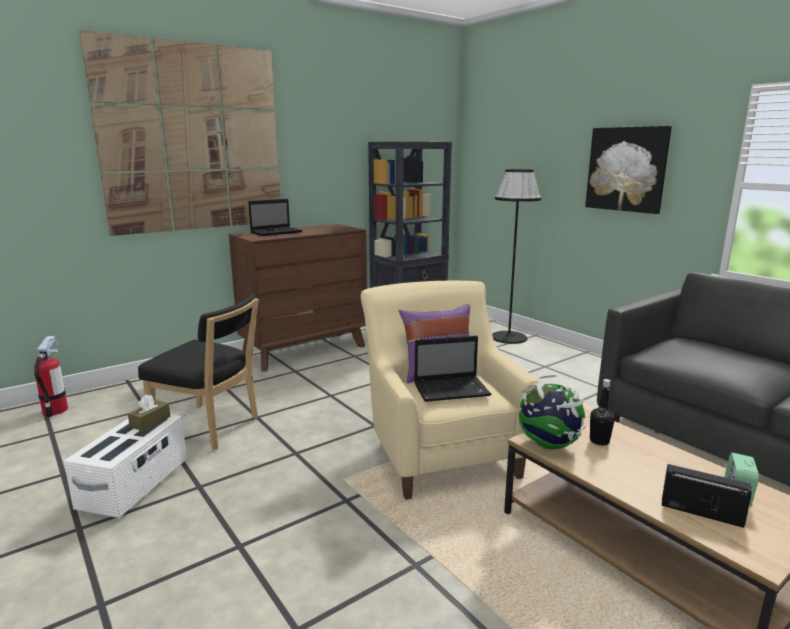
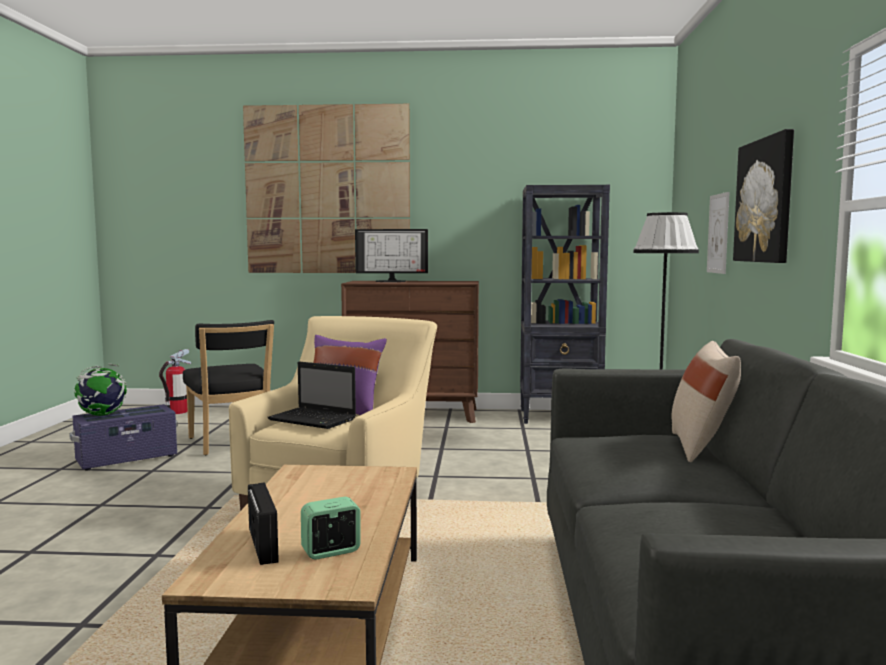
camera: 40 degrees right, 10 degrees down
(135, 485) = (127, 458): white storage box -> purple storage box
(150, 421) = (152, 410): brown tissue box -> none
(277, 232) = (391, 281): laptop -> monitor
(549, 445) = (298, 476): globe -> globe (102, 415)
(550, 184) = (718, 233): none -> picture
(599, 441) = (347, 487): black bottle -> none
(723, 346) = (701, 448): none -> beige pillow

